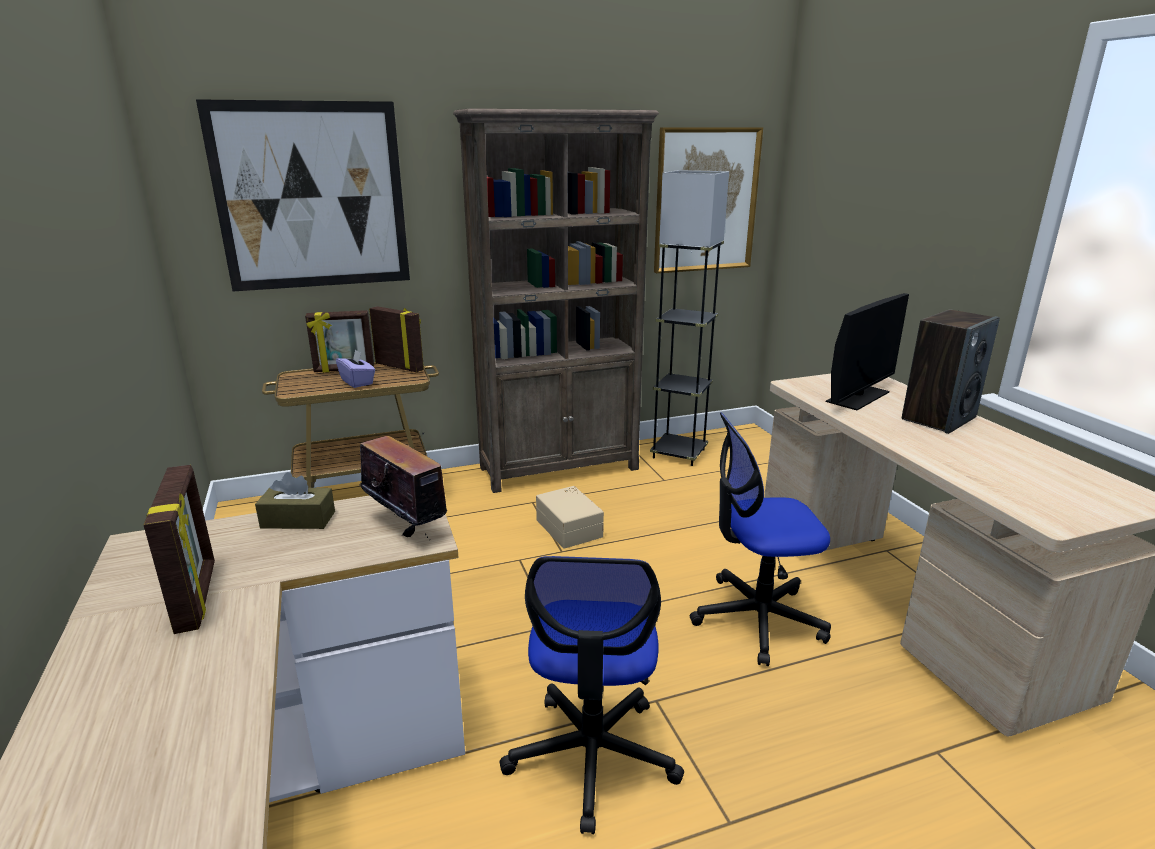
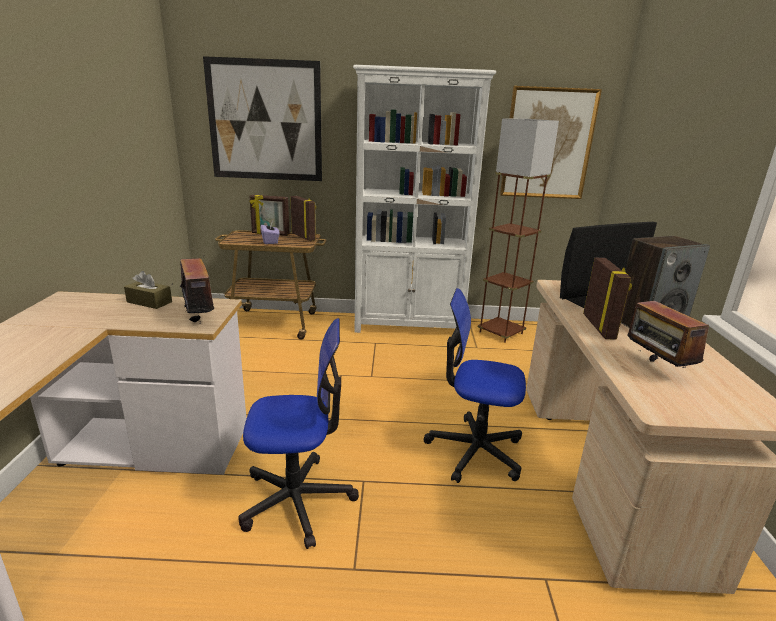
camera: 20 degrees right, 0 degrees up
(198, 596) = (62, 327): picture frame -> picture frame (599, 327)
(560, 468) = (409, 326): brown bookcase -> white bookcase
(570, 527) = (388, 363): beige storage box -> none
(592, 756) = (297, 500): office chair -> office chair turned 120 degrees counterclockwise
(679, 454) = (501, 333): grey floor lamp -> brown floor lamp
(999, 470) = (655, 368): none -> radio

